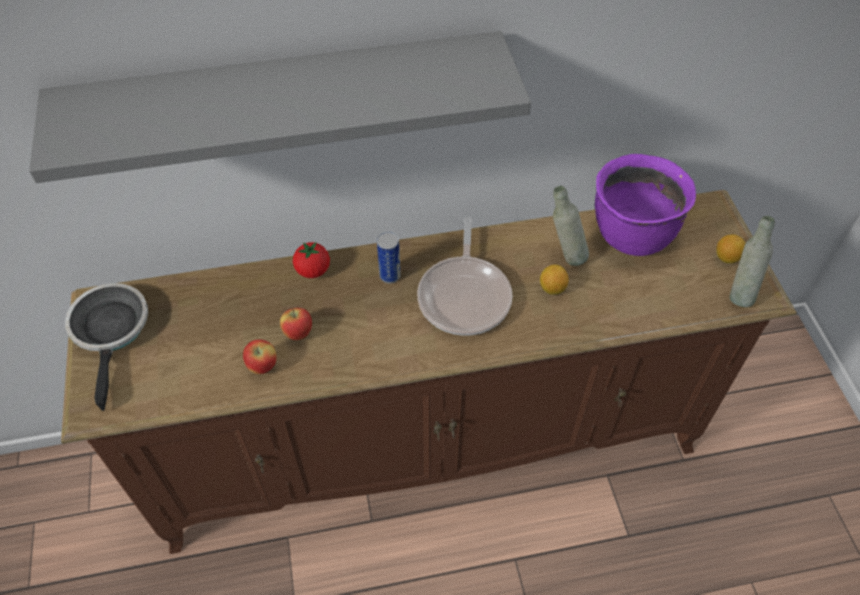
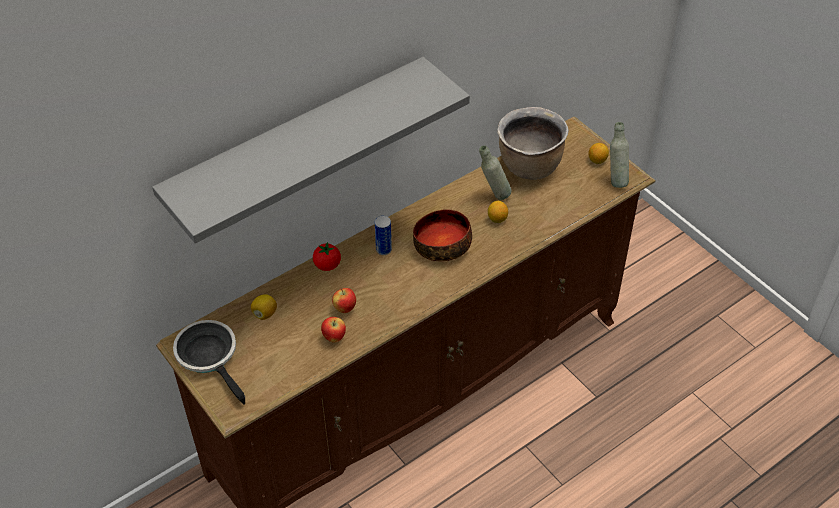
camera: 25 degrees left, 5 degrees down
(205, 303) = (265, 313): none -> lemon
(465, 295) = (442, 244): frying pan -> bowl
(631, 234) = (529, 166): purple cooking pot -> brown cooking pot

